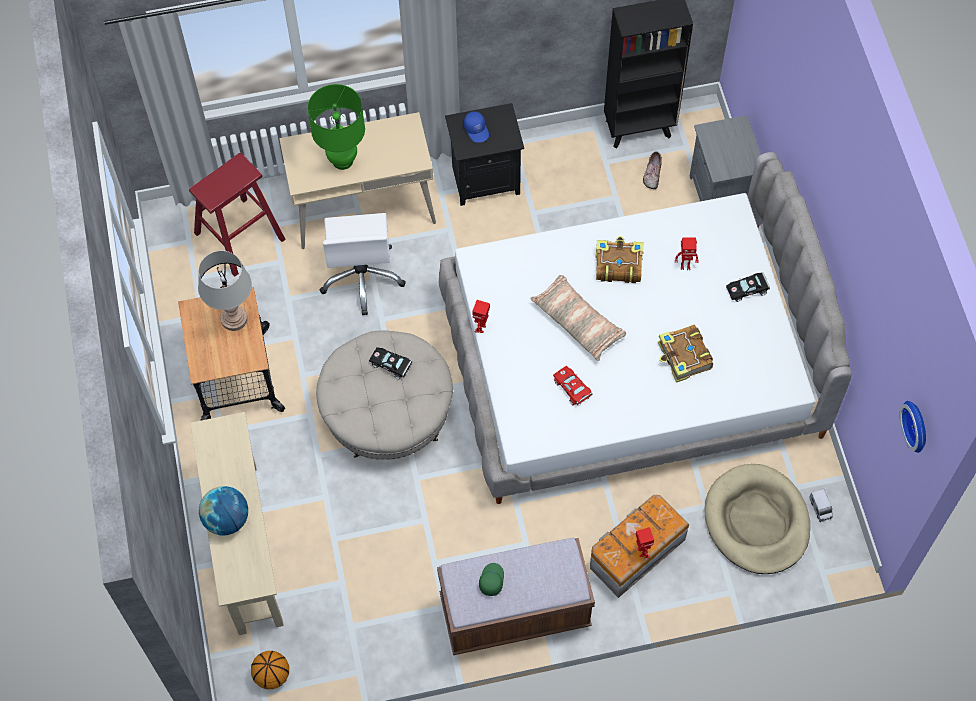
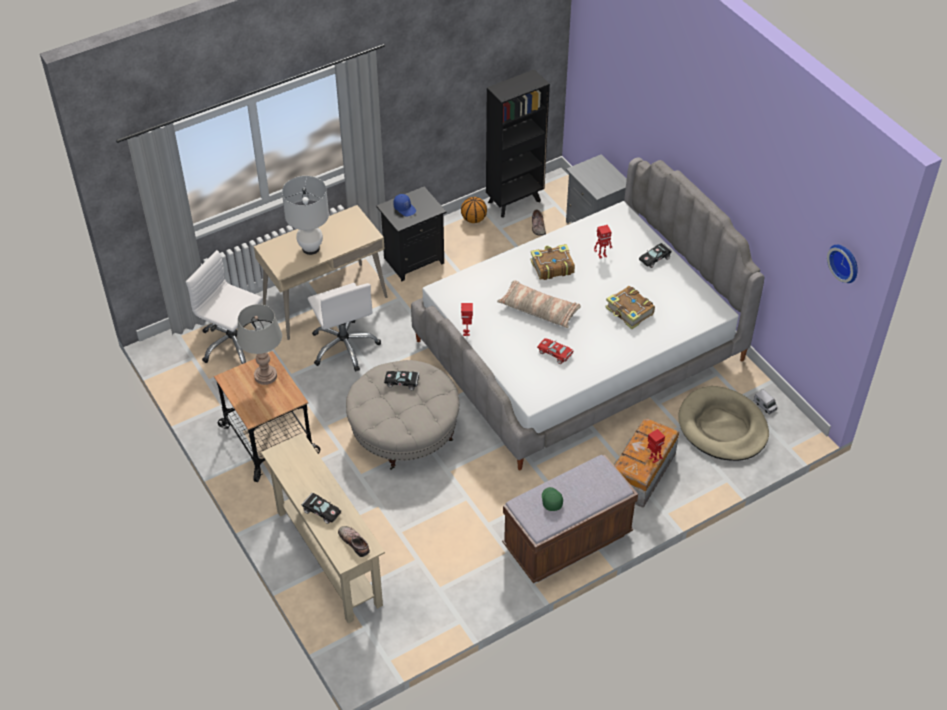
camera: 20 degrees left, 15 degrees down
(227, 519) = (320, 511): globe -> black toy car
(239, 236) = (233, 344): red stool -> white office chair
(249, 571) = (355, 542): none -> shoe
(272, 675) = (389, 645): basketball -> basketball (474, 219)
(342, 160) = (310, 248): green table lamp -> white table lamp

